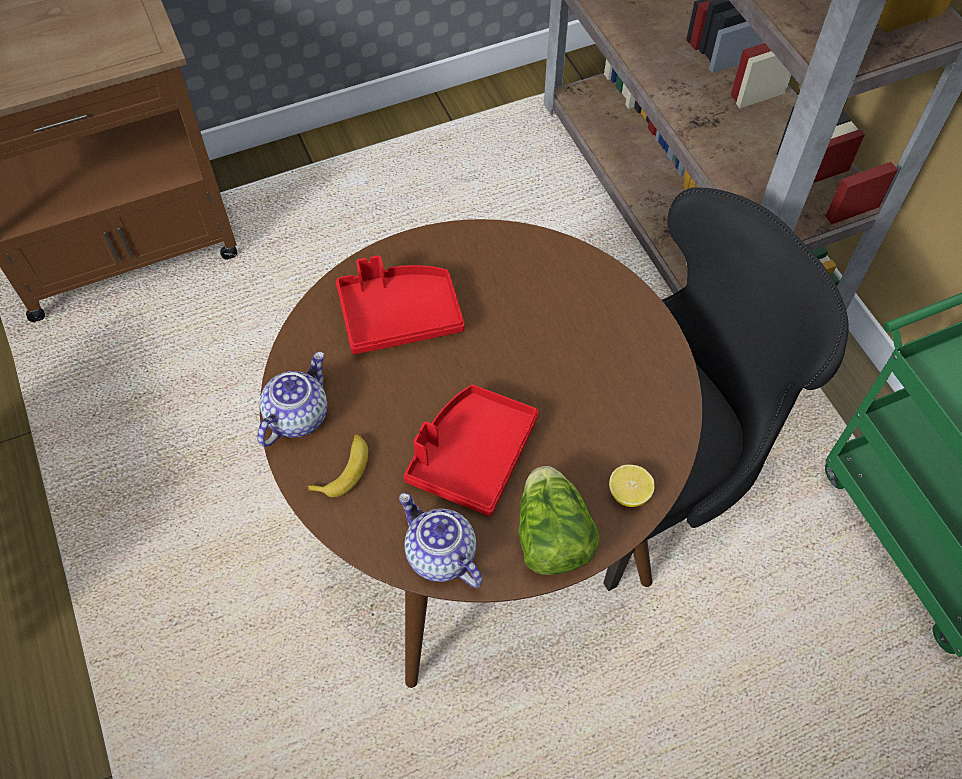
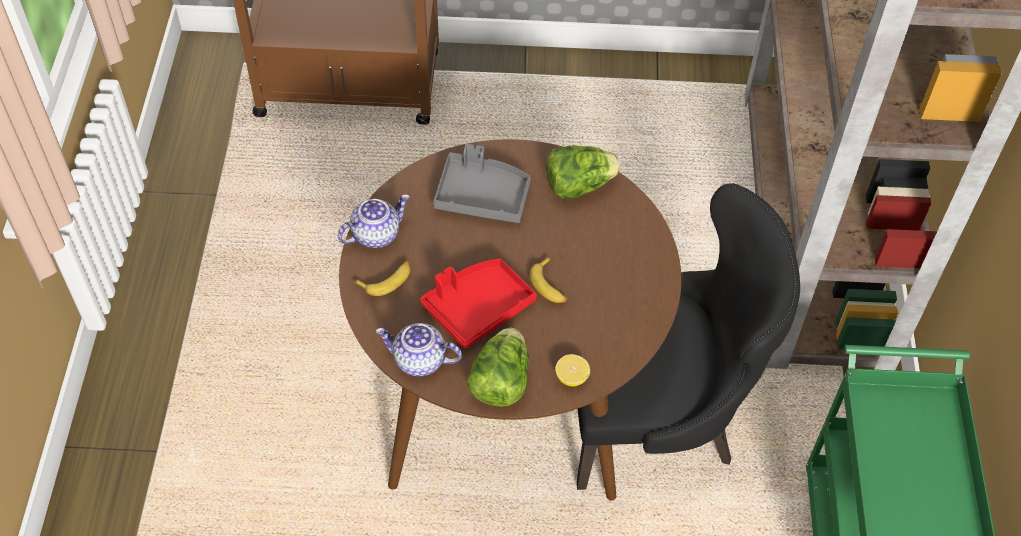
camera: 25 degrees right, 5 degrees down
(399, 315) = (482, 196): red tray -> grey tray
(439, 555) = (419, 360): teapot -> teapot turned 60 degrees counterclockwise
(502, 258) = (579, 185): none -> lettuce
(539, 391) = (550, 285): none -> banana

